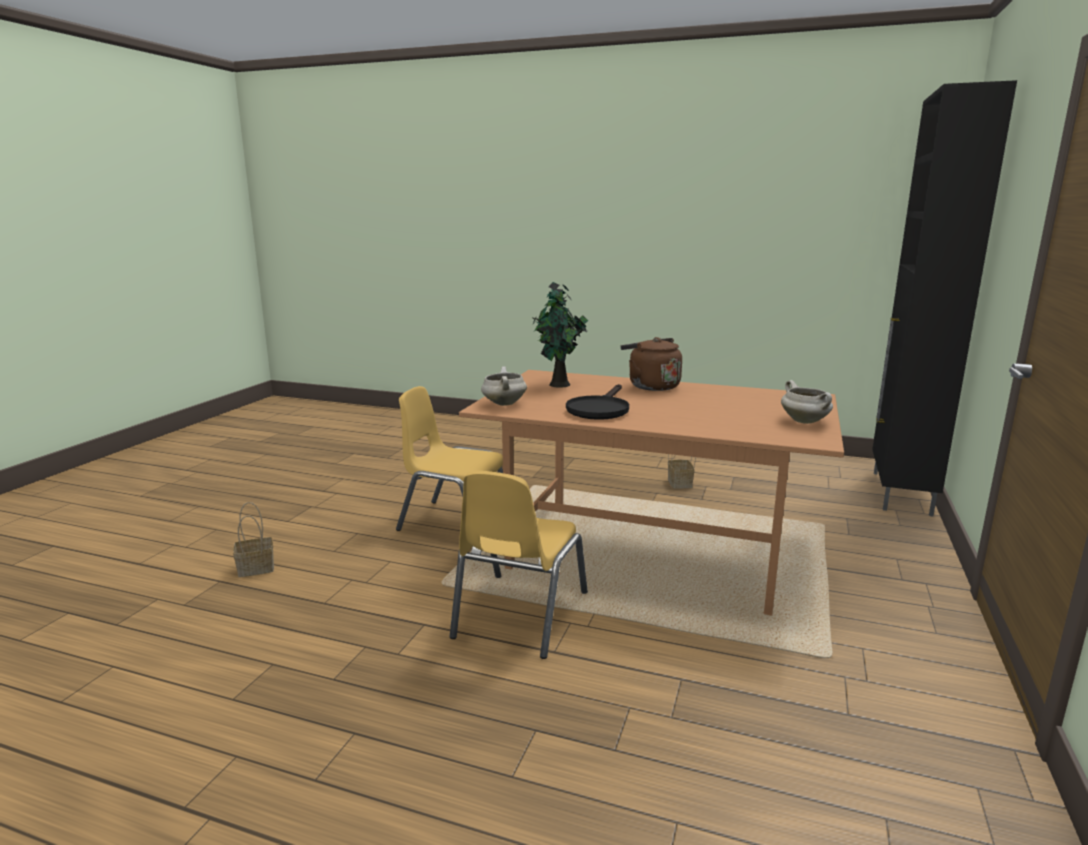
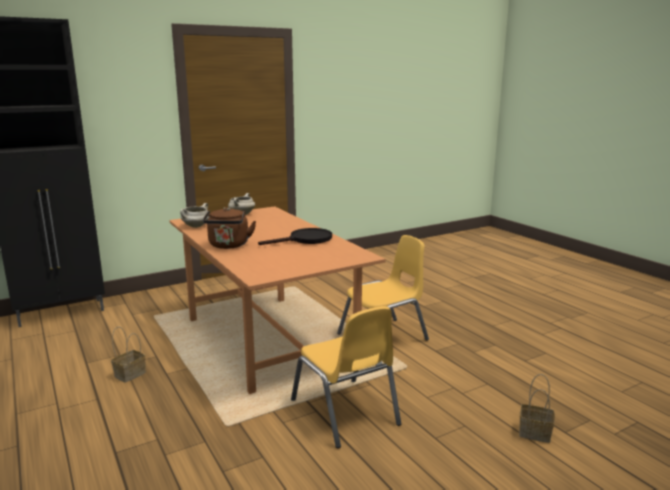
camera: 140 degrees left, 0 degrees up
(503, 404) = (348, 256): white cooking pot -> white cooking pot (196, 226)
(559, 385) = (276, 261): potted plant -> none

